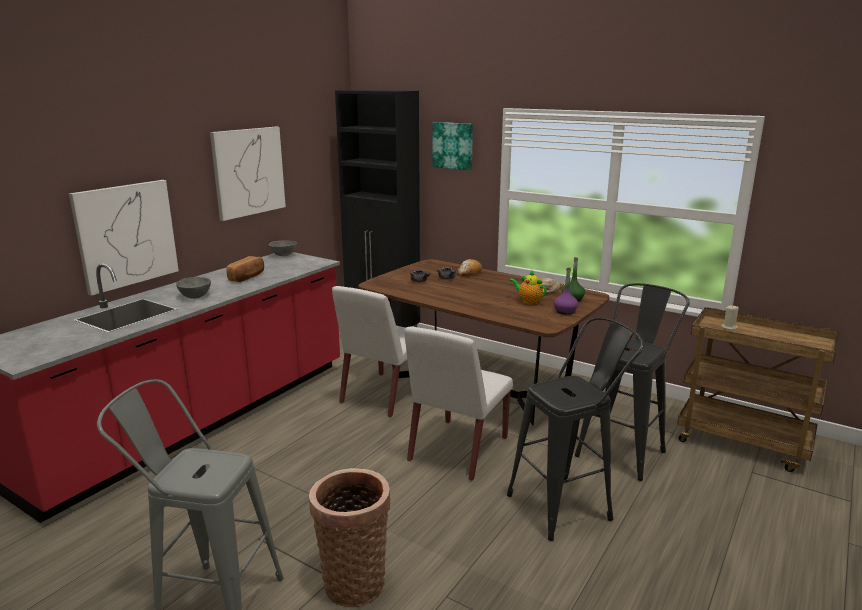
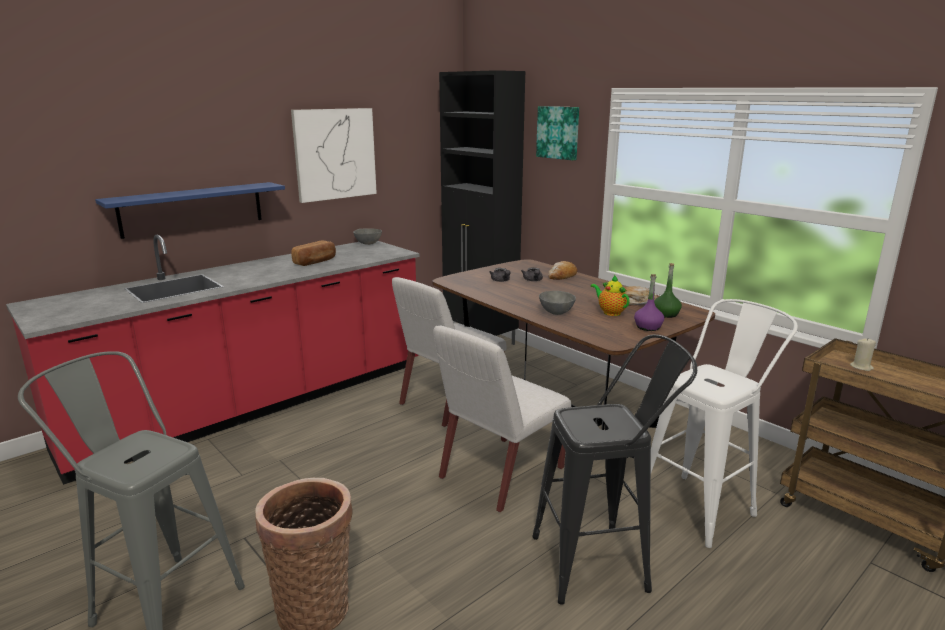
camera: 15 degrees right, 0 degrees up
(126, 235) = (192, 209): picture -> blue shelf
(195, 296) = (250, 276): grey bowl -> grey bowl (556, 312)
(624, 450) = (703, 505): black stool -> white stool

